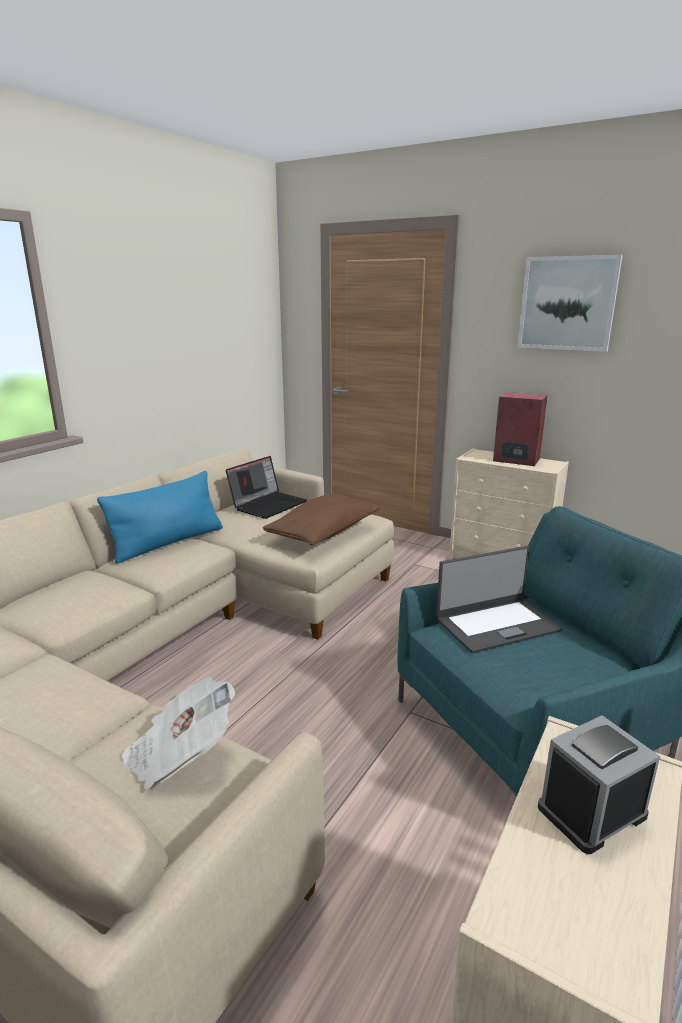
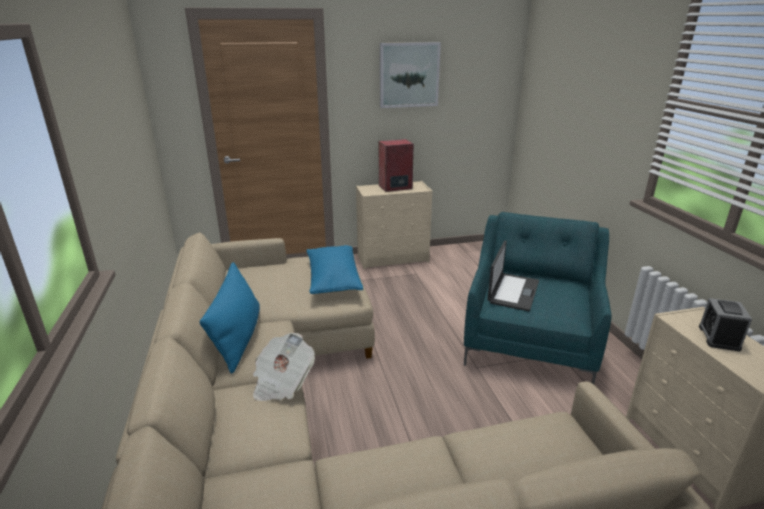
camera: 45 degrees left, 5 degrees up
(180, 753) = (522, 440): newspaper -> newspaper (282, 382)
(268, 505) = (258, 275): laptop -> none
(324, 533) = (333, 280): brown pillow -> blue pillow

